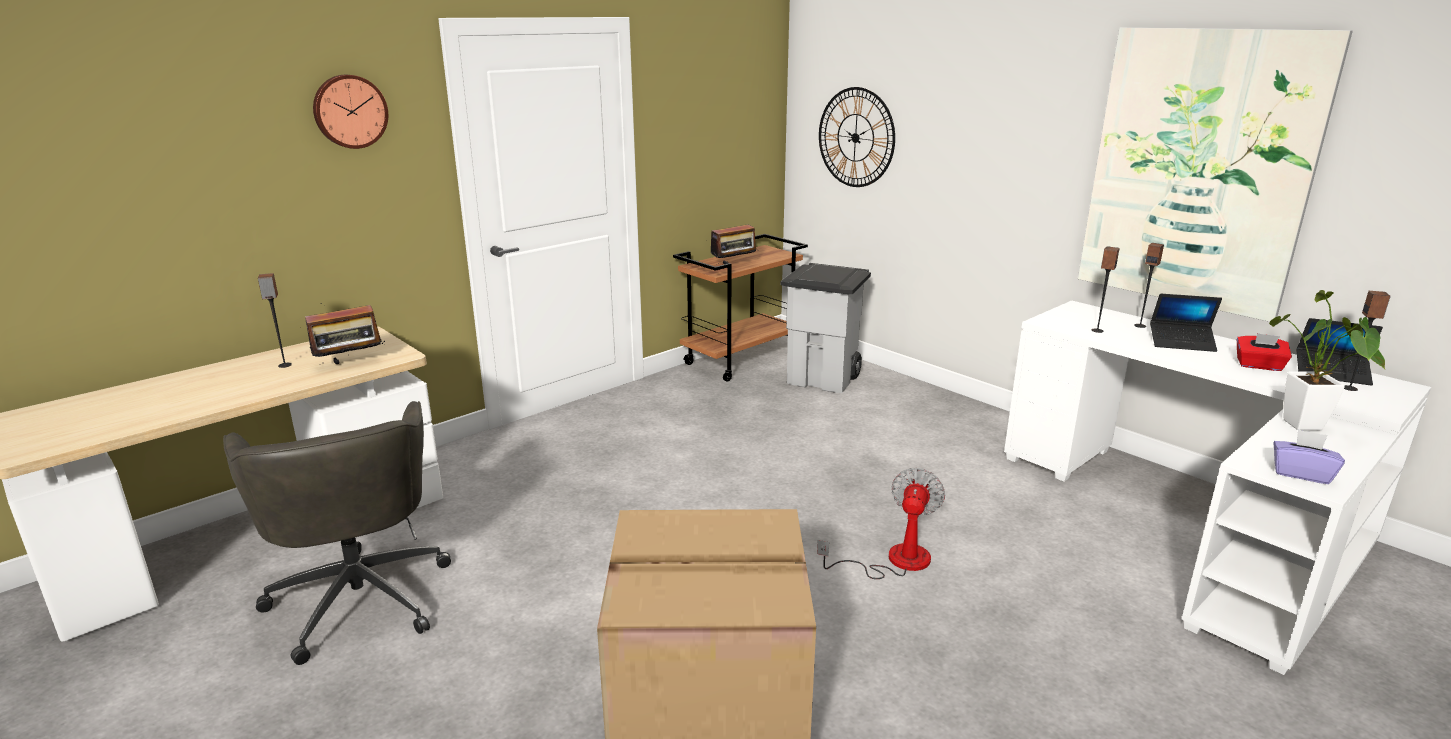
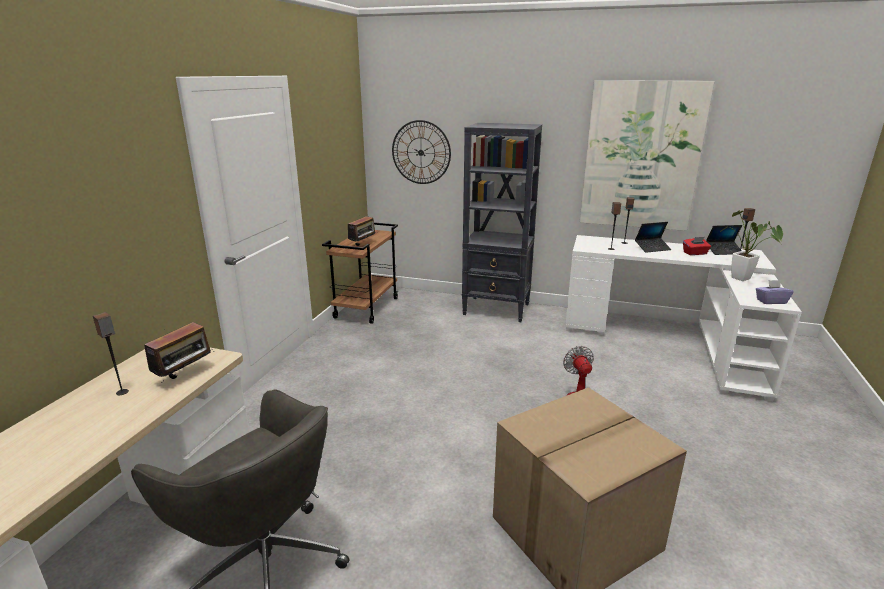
camera: 30 degrees left, 0 degrees up
(349, 111) = (123, 159): wall clock -> none
(823, 379) = (428, 308): grey trash can -> none
(926, 403) = (497, 309): none -> black bookcase

